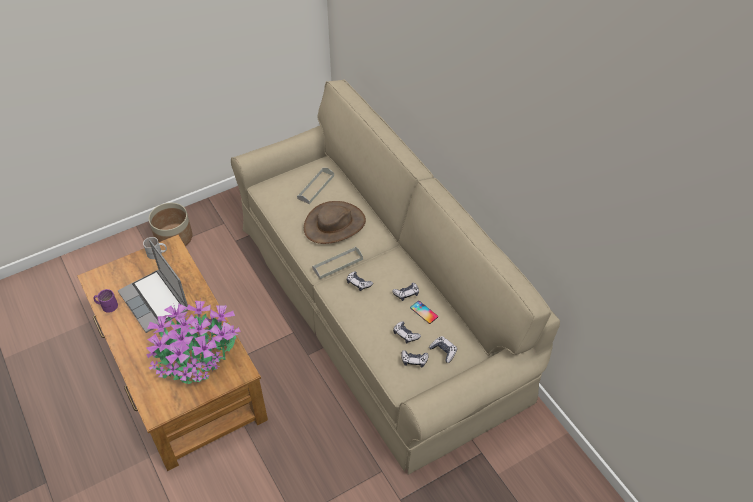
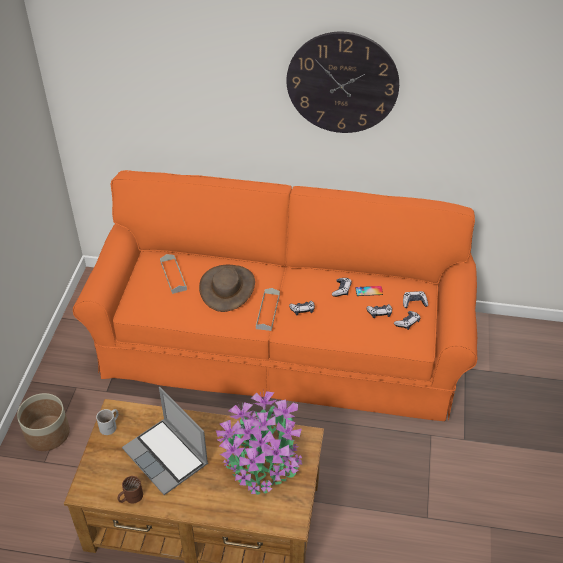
camera: 50 degrees left, 5 degrees down
(107, 305) = (130, 497): purple mug -> brown mug
(155, 301) = (167, 457): laptop -> laptop turned 45 degrees clockwise
(377, 309) = (282, 345): beige sofa -> orange sofa
(489, 105) = (342, 83): none -> wall clock

